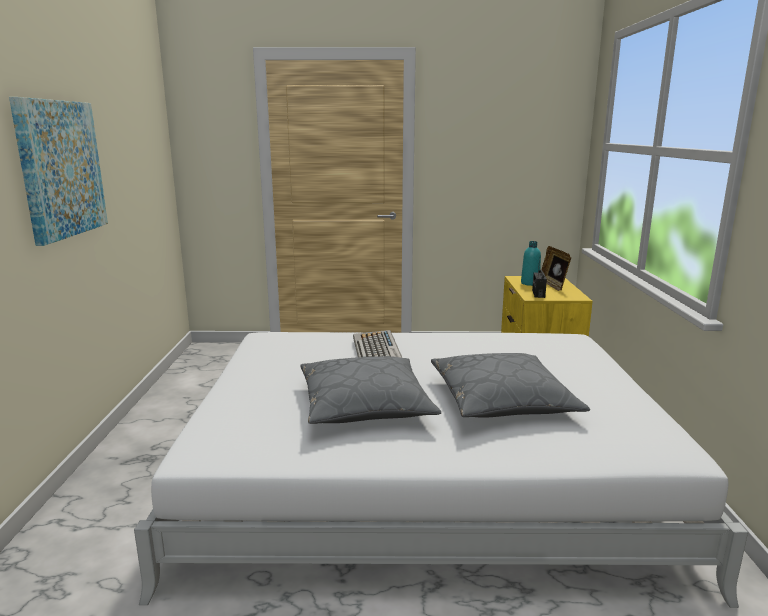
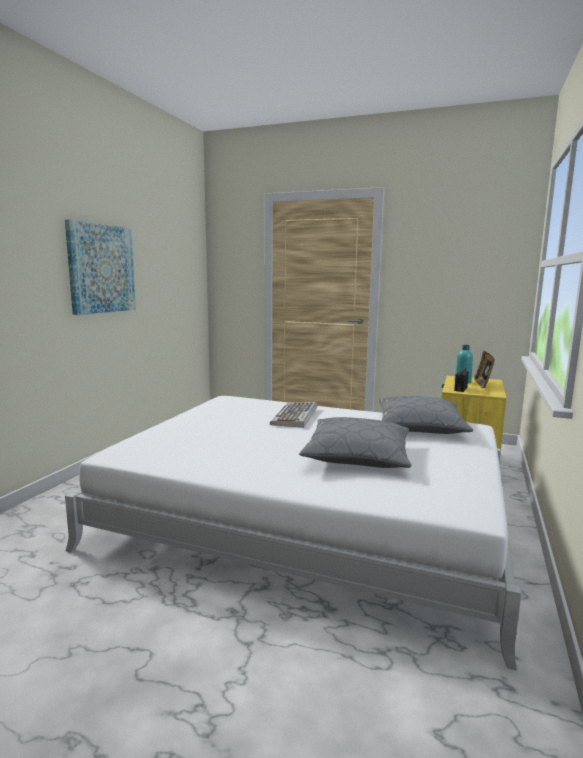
camera: 20 degrees right, 5 degrees down
(365, 405) = (251, 444): grey pillow -> grey pillow (420, 426)

